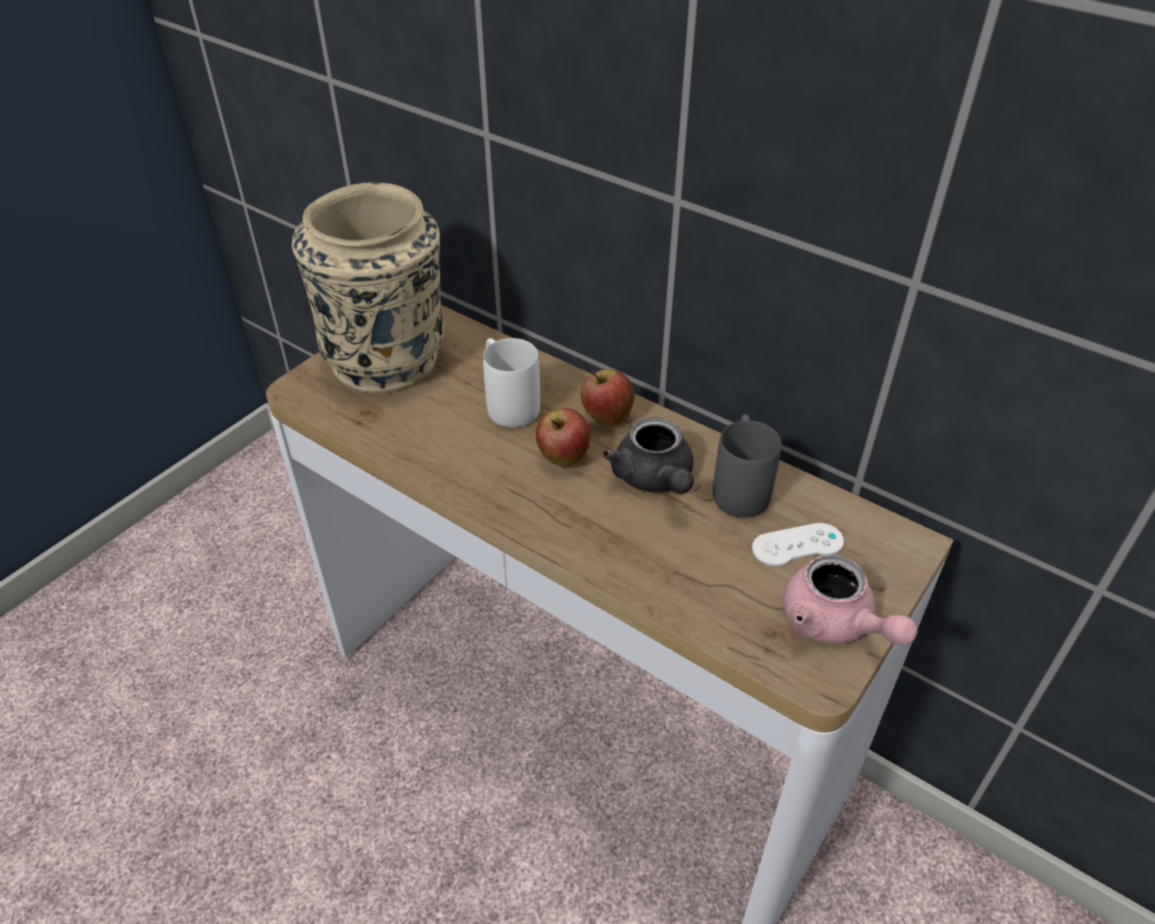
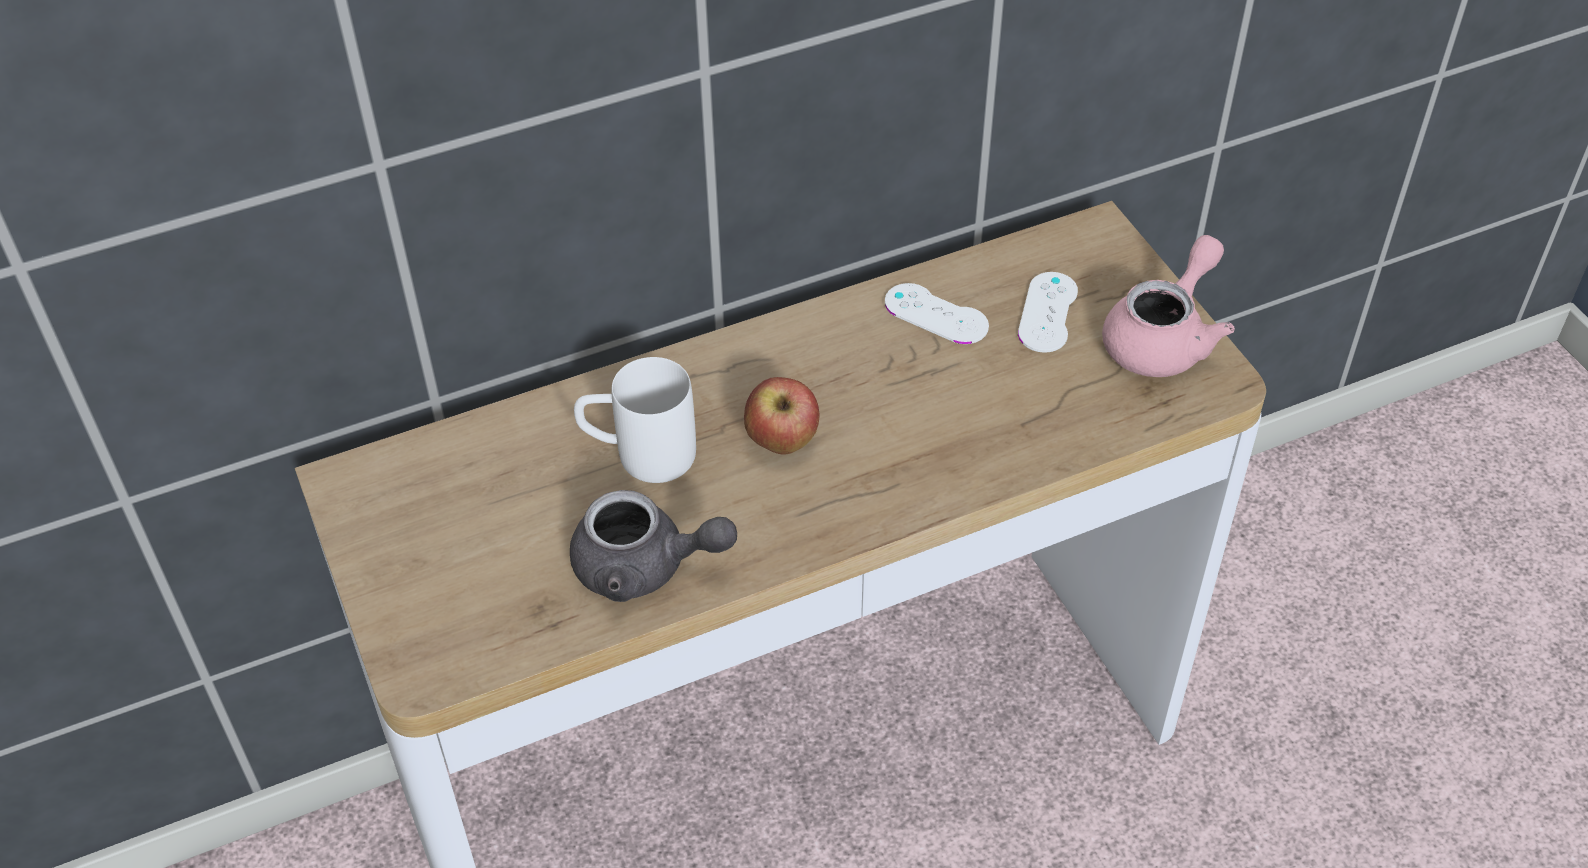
camera: 60 degrees left, 5 degrees up
(387, 359) = (440, 548): beige vase -> none
(606, 418) = (740, 374): apple -> none
(655, 479) = (875, 378): grey teapot -> grey teapot (645, 567)
(740, 487) = (936, 314): grey mug -> white game controller
(835, 624) = (1164, 338): pink teapot -> pink teapot turned 45 degrees counterclockwise

